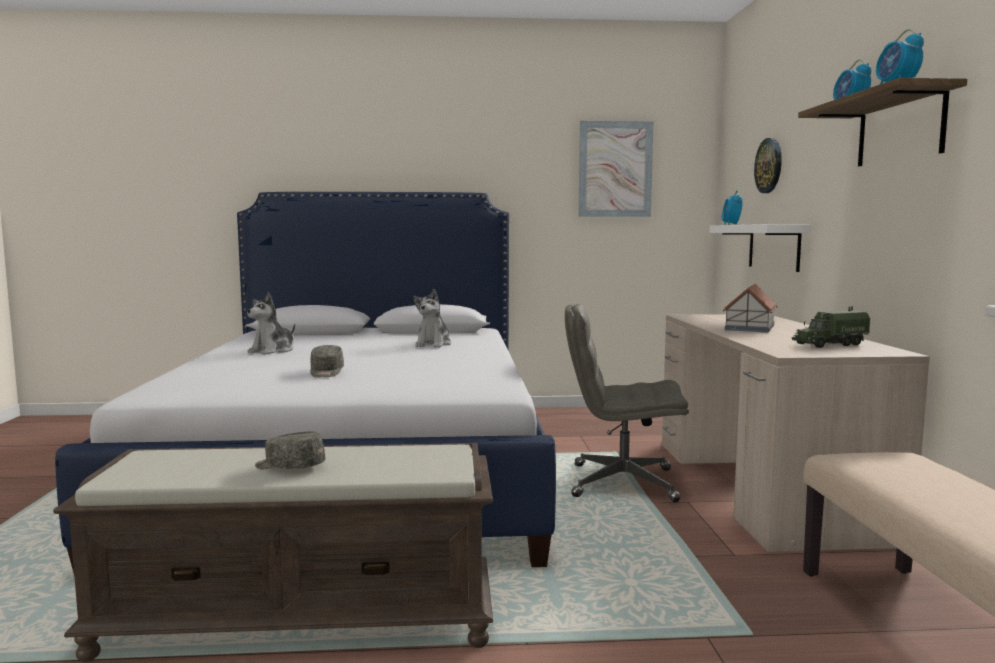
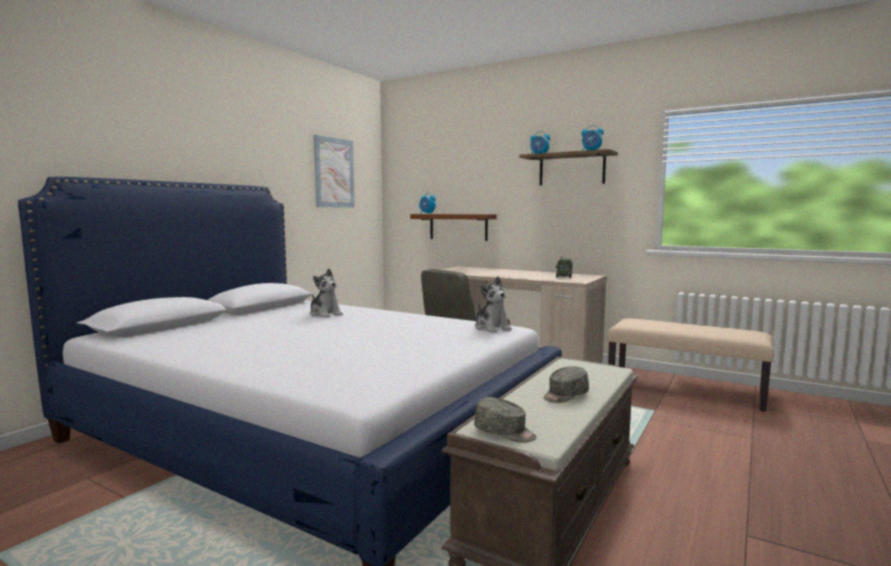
camera: 55 degrees left, 0 degrees up
(273, 351) = (236, 344): plush toy -> plush toy (492, 328)
(326, 372) = (378, 344): grey cap -> grey cap (505, 433)
(750, 327) = (497, 273): toy house -> none
(769, 165) = (448, 178): wall clock -> none
(774, 247) = (458, 226): white shelf -> brown shelf

